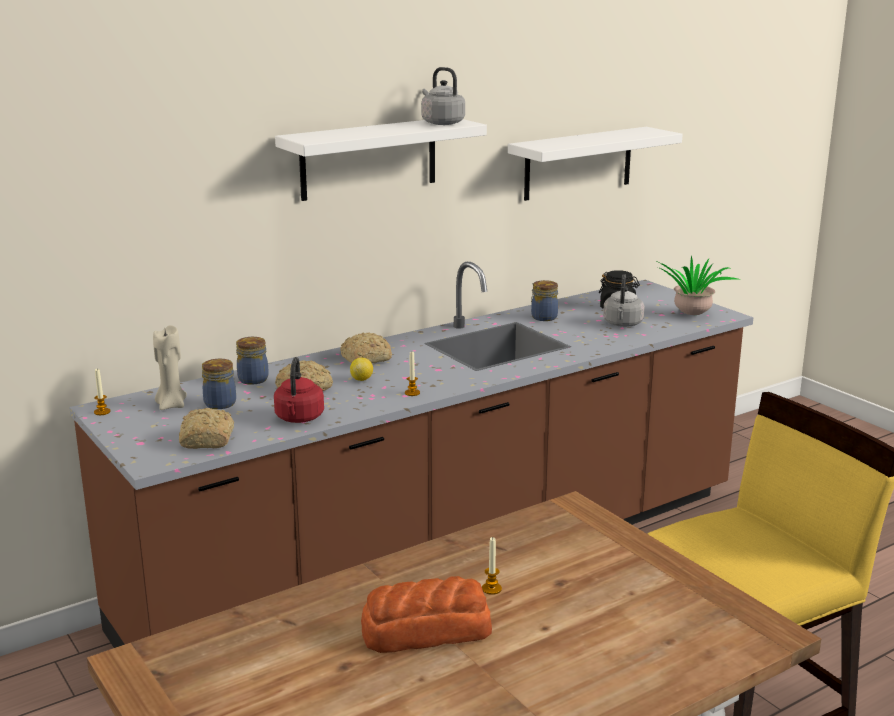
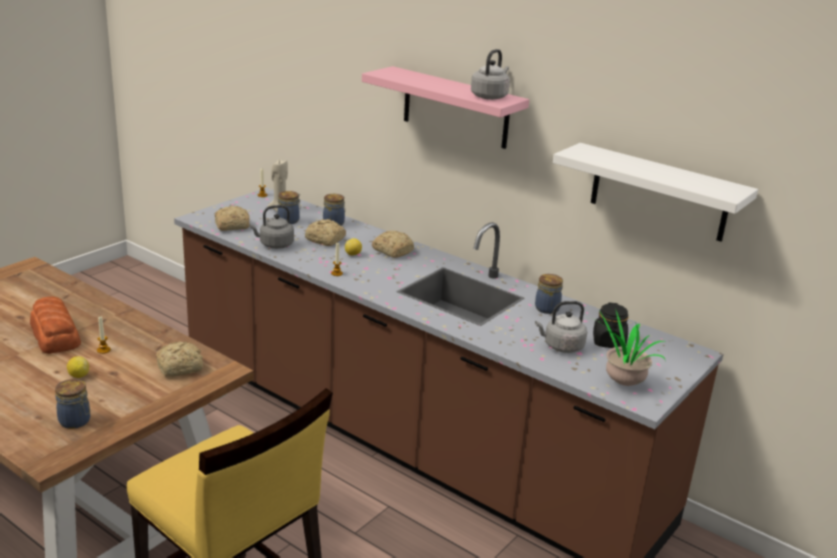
camera: 70 degrees right, 5 degrees up
(299, 418) = (274, 245): red kettle -> grey kettle
(369, 158) = (455, 108): white shelf -> pink shelf
(558, 534) = (181, 367): none -> bread
(561, 609) = (79, 375): none -> lemon
(683, 611) = (76, 421): none -> jar

